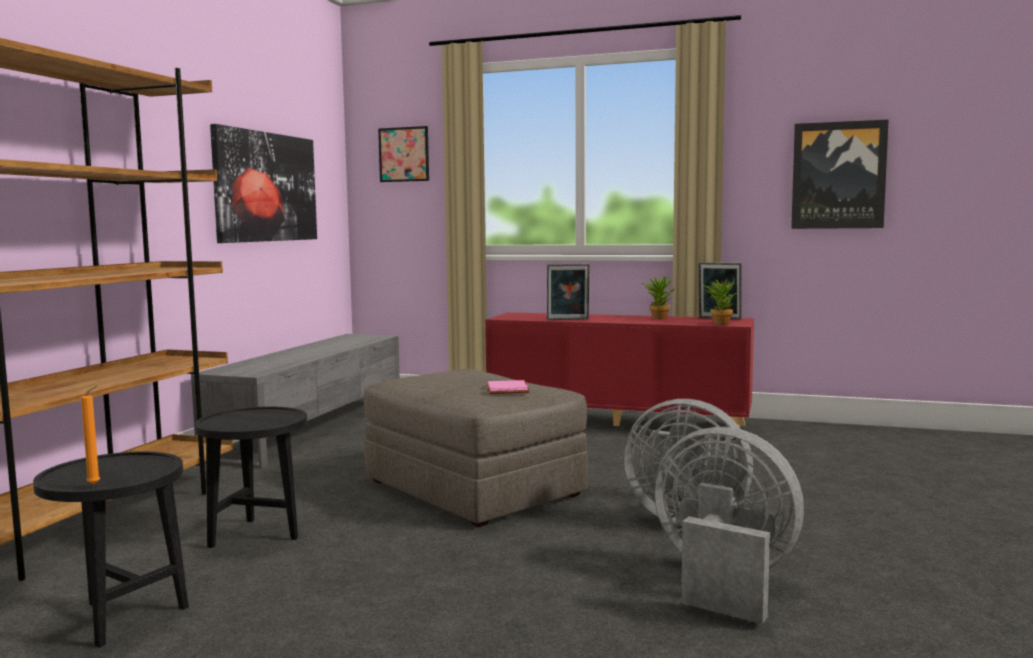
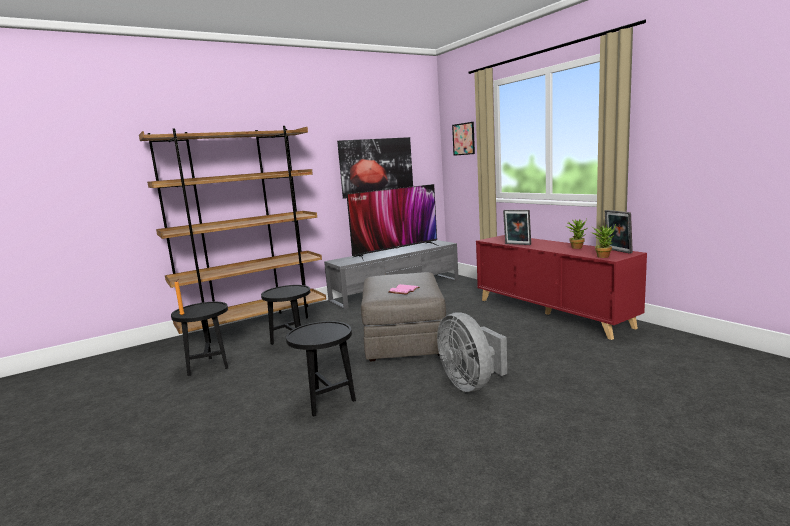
camera: 40 degrees right, 5 degrees up
(314, 351) = (396, 251): none -> television
(517, 594) = (326, 400): none -> black side table
(723, 581) = (419, 427): grey fan -> none
(838, 175) = (727, 140): picture -> none

